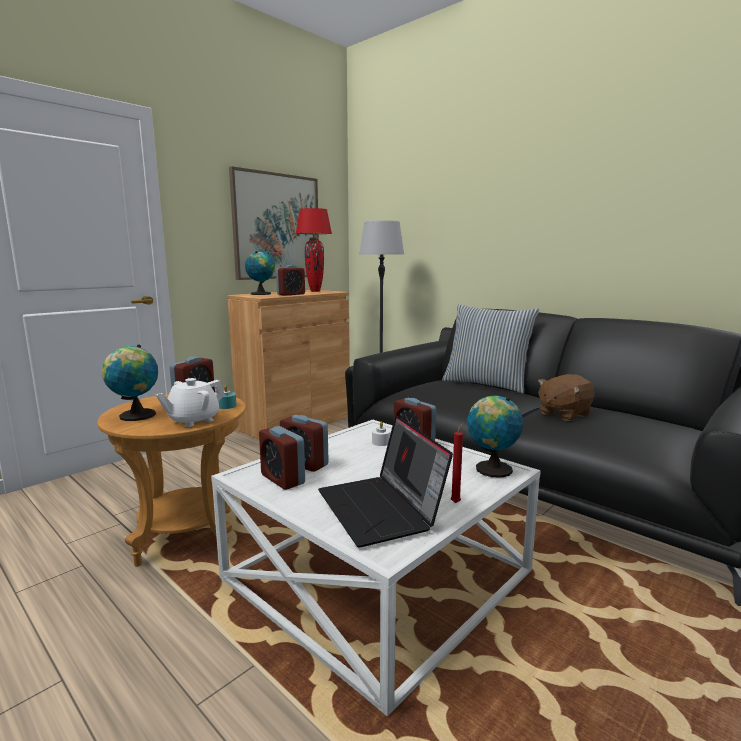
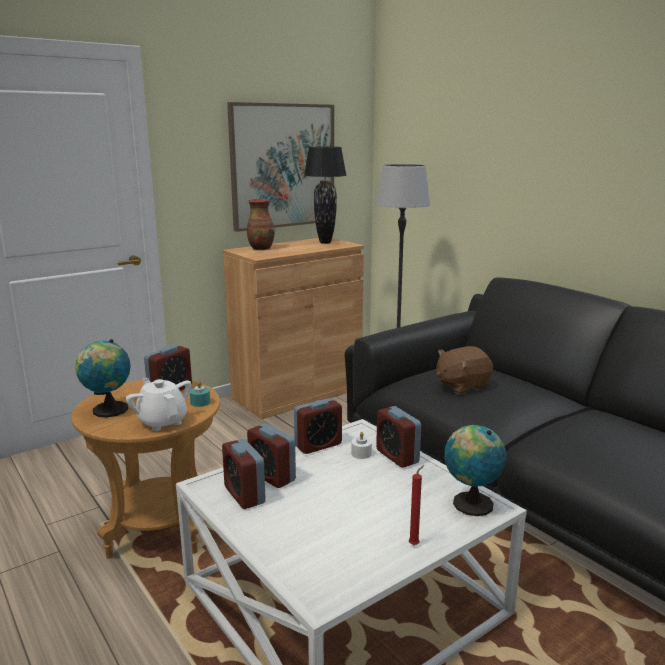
camera: 10 degrees right, 5 degrees up
(193, 420) = (162, 421): white teapot -> white teapot turned 90 degrees clockwise
(261, 294) = (261, 248): globe -> vase
(291, 294) = (294, 251): alarm clock -> alarm clock (318, 445)
(315, 291) = (325, 242): red table lamp -> black table lamp
(381, 509) = (333, 545): laptop -> none
(486, 384) = (512, 376): pillow -> none
(563, 414) = (585, 432): brown plush toy -> brown plush toy (461, 386)

